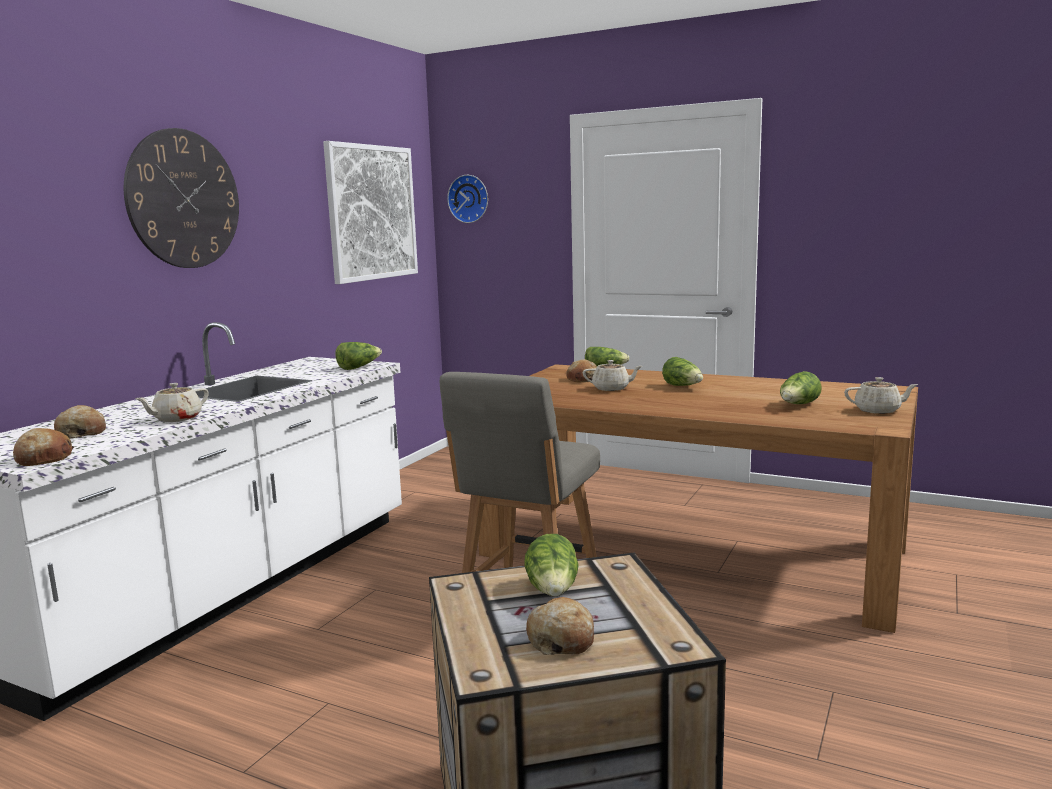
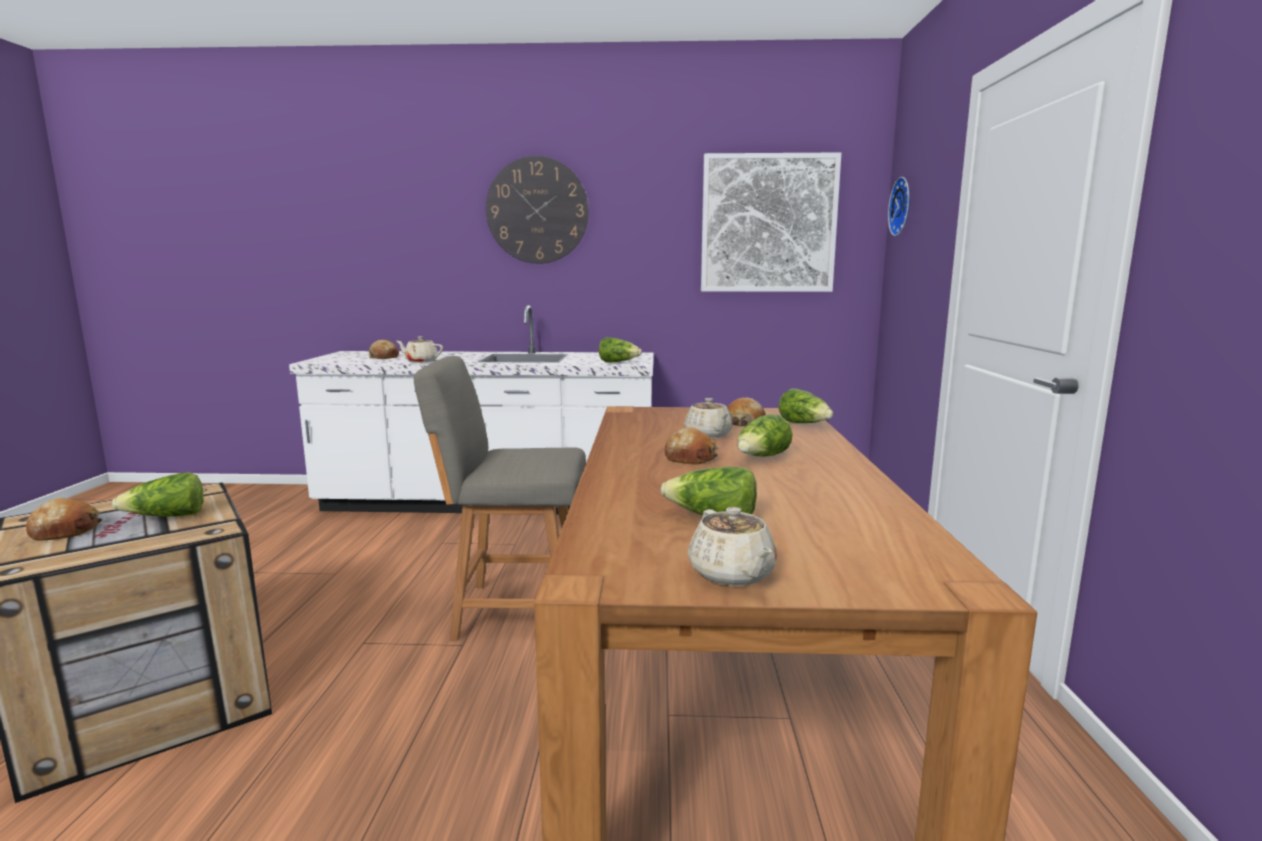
camera: 65 degrees right, 0 degrees up
(43, 458) = (323, 361): bread -> bread (690, 458)

